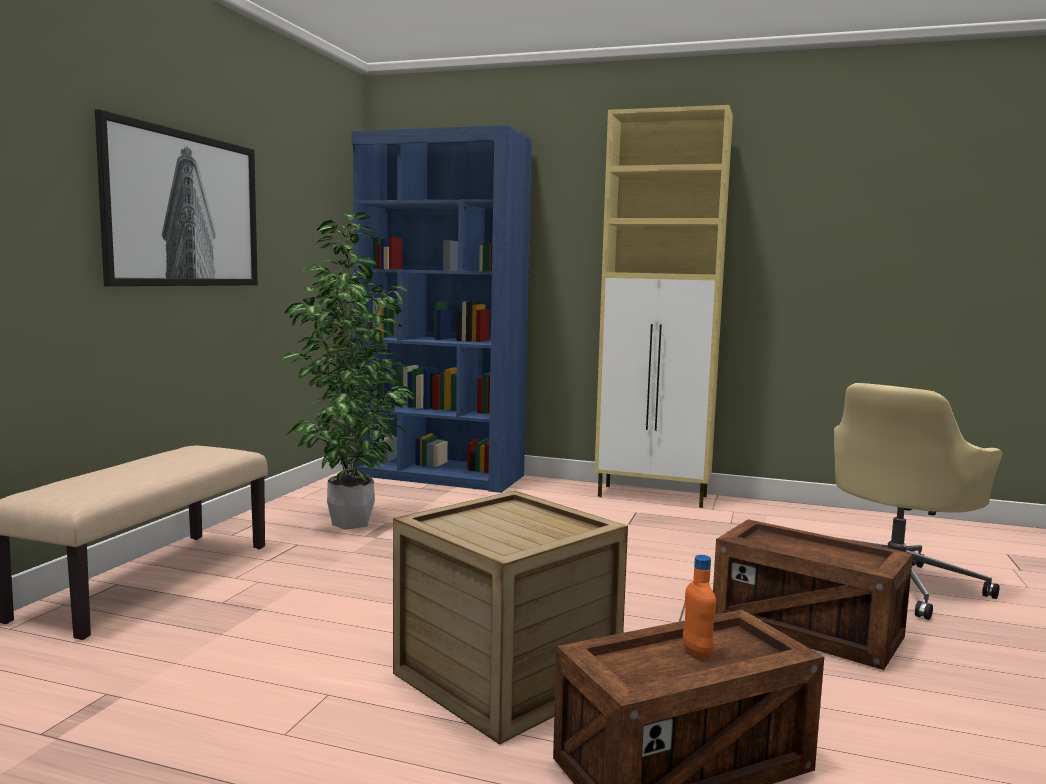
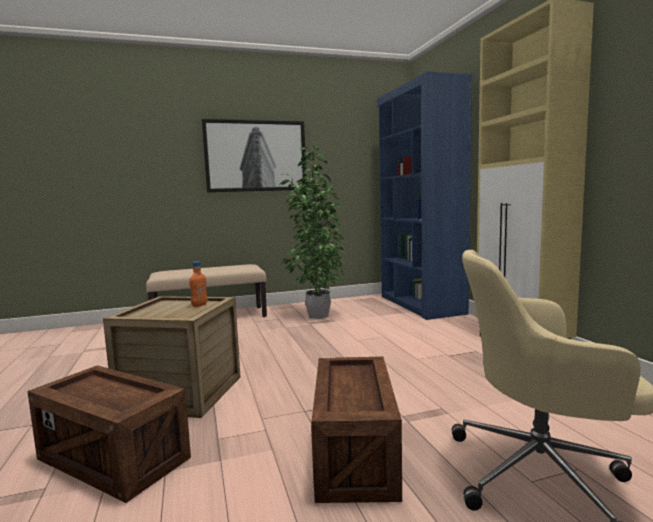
camera: 55 degrees right, 0 degrees up
(697, 652) = (112, 393): orange bottle -> orange bottle (199, 305)

